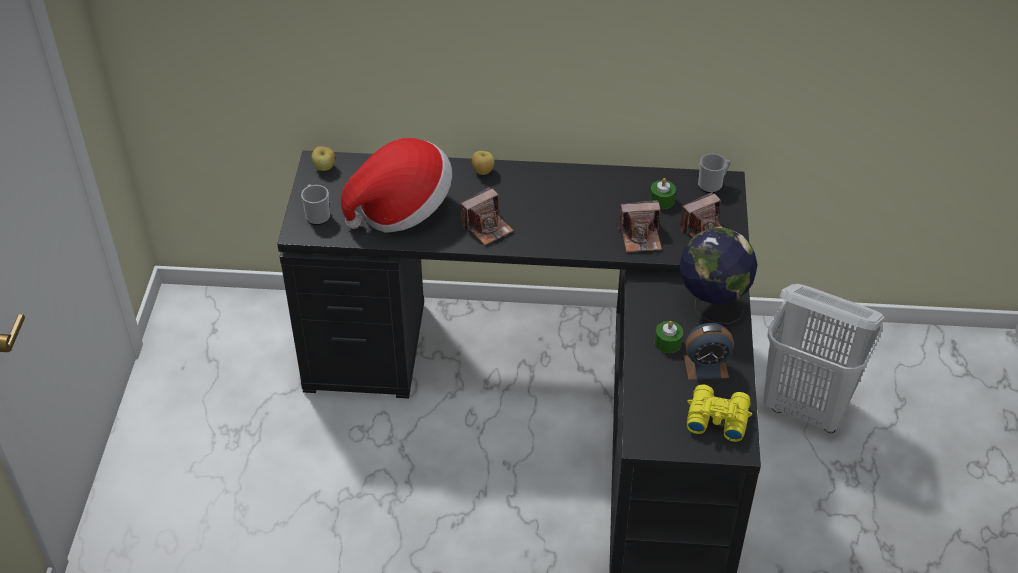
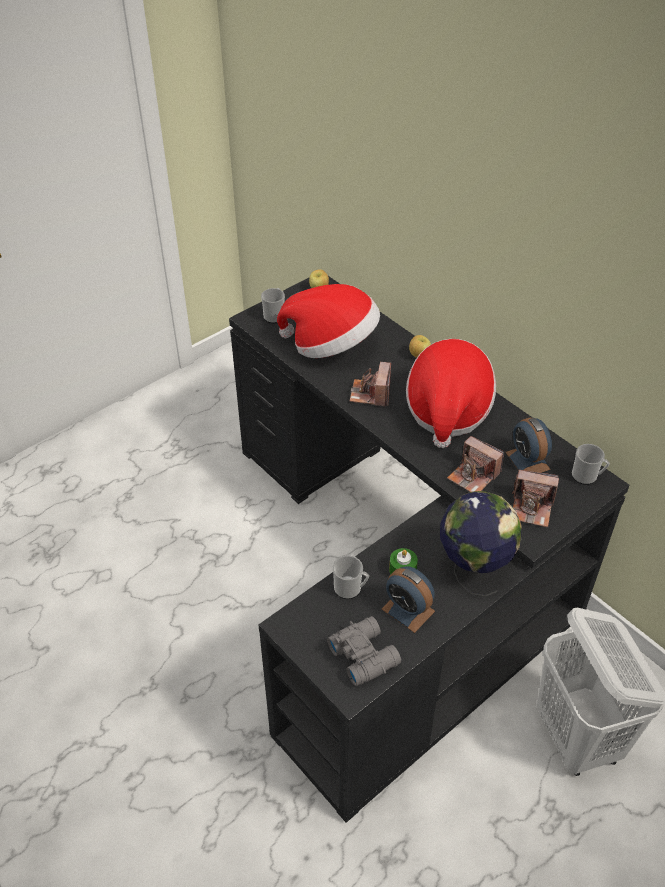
camera: 45 degrees right, 0 degrees up
(487, 227) = (371, 394): camera -> camera turned 90 degrees clockwise
(560, 201) = (447, 410): none -> hat
(651, 383) = (350, 589): none -> mug
(662, 200) = (527, 460): green candle -> alarm clock
(716, 417) = (364, 654): yellow binoculars -> grey binoculars

